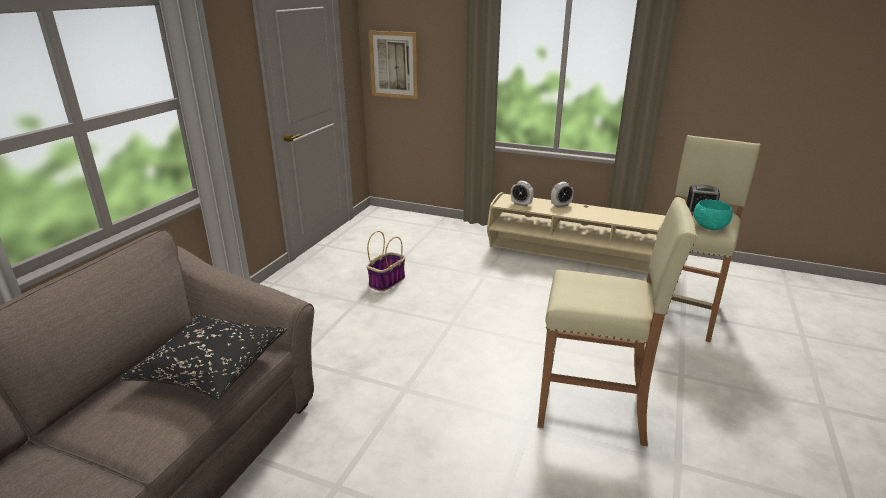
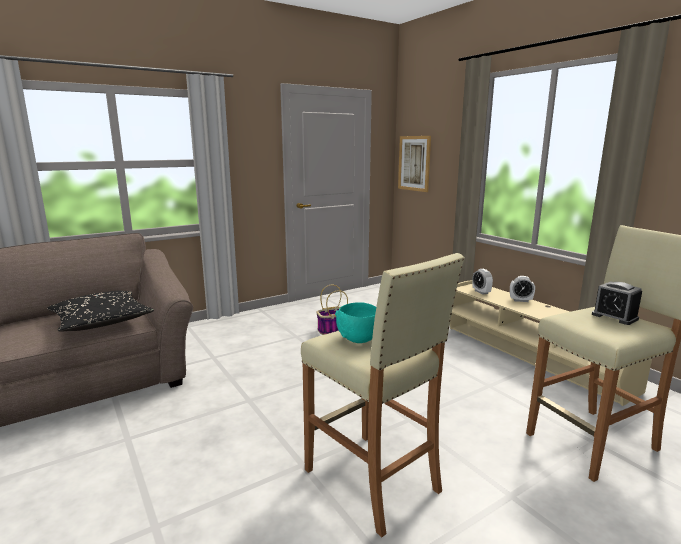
camera: 35 degrees right, 10 degrees down
(710, 227) = (603, 329): turquoise bowl -> turquoise bowl (359, 339)

